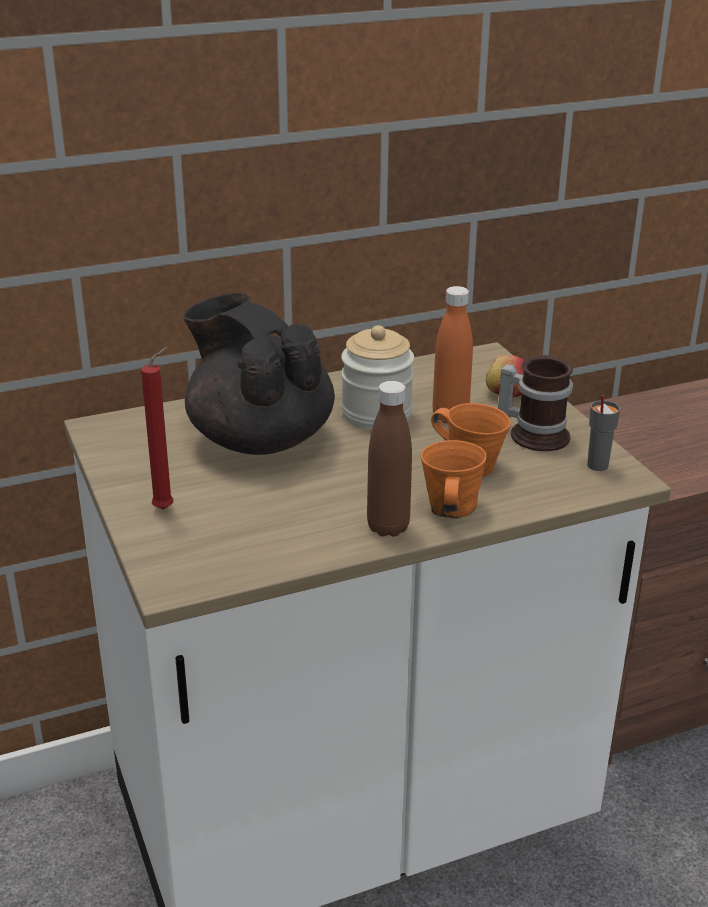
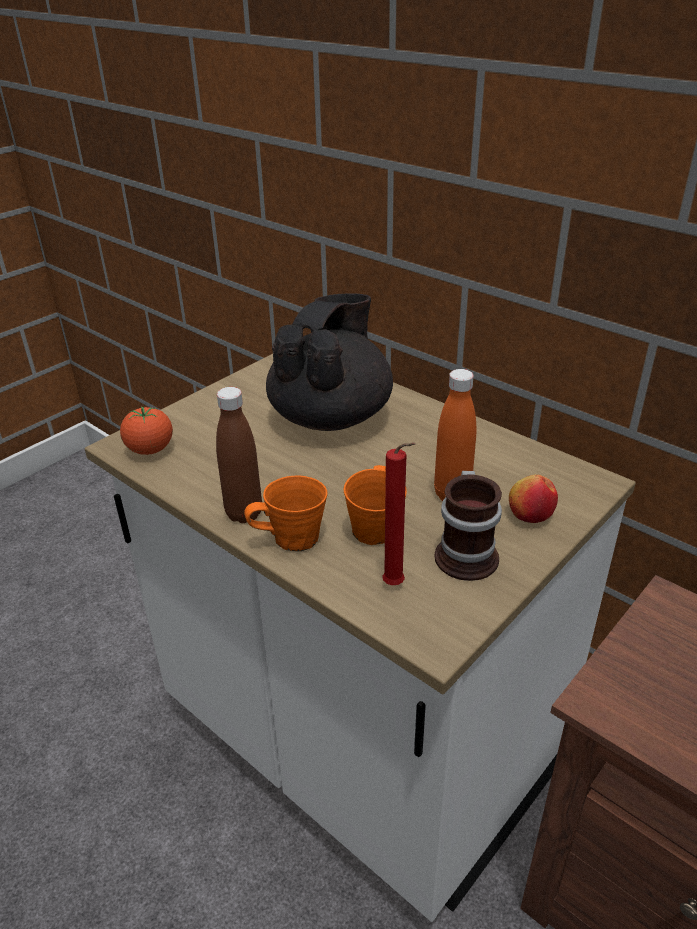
camera: 65 degrees right, 5 degrees up
(167, 508) = (210, 413): red candle -> red candle (396, 586)
(205, 564) = (150, 450): none -> tomato
(376, 414) = (418, 455): jar -> none
(597, 465) = (442, 612): grey cup -> none

